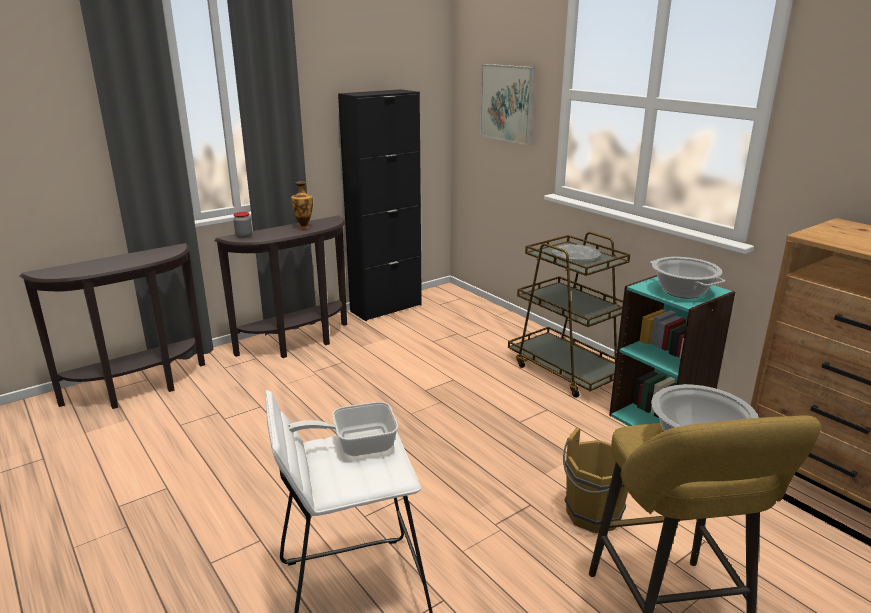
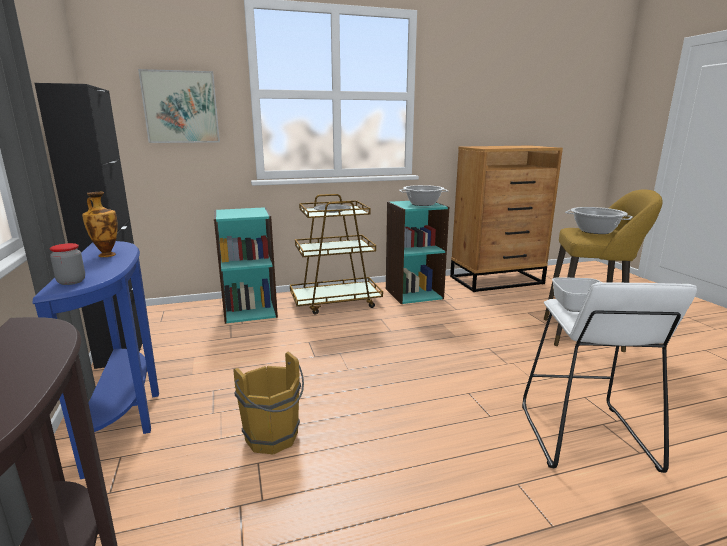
camera: 70 degrees left, 5 degrees down
(299, 344) = (128, 415): brown console table -> blue console table
(496, 332) = (250, 310): none -> turquoise bookcase
(591, 517) = (504, 333): brown bucket -> brown bucket (273, 439)

